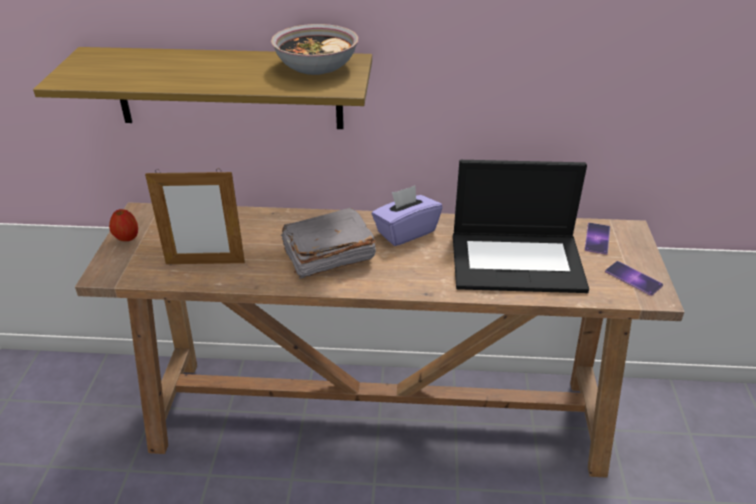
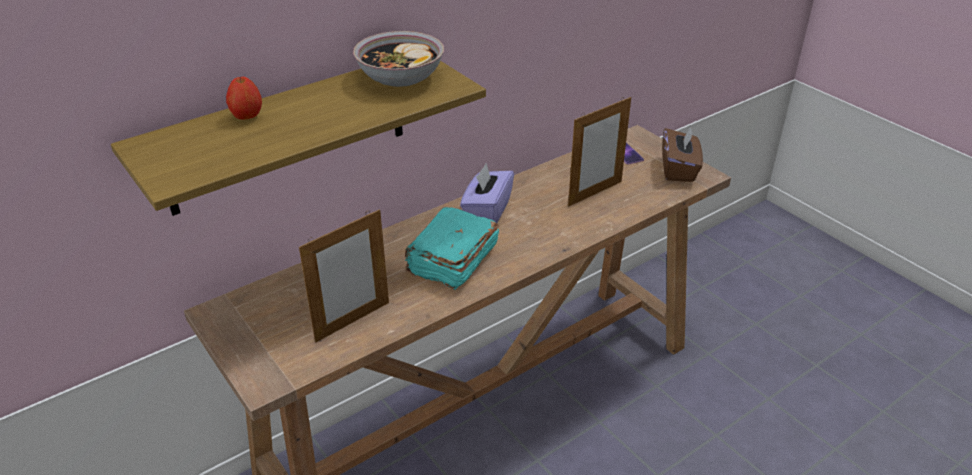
camera: 40 degrees left, 0 degrees up
(127, 238) = (238, 342): apple -> apple (247, 116)
(327, 256) = (451, 260): grey book -> turquoise book
(518, 261) = (595, 193): laptop -> picture frame
(633, 278) = (679, 169): phone -> brown tissue box

